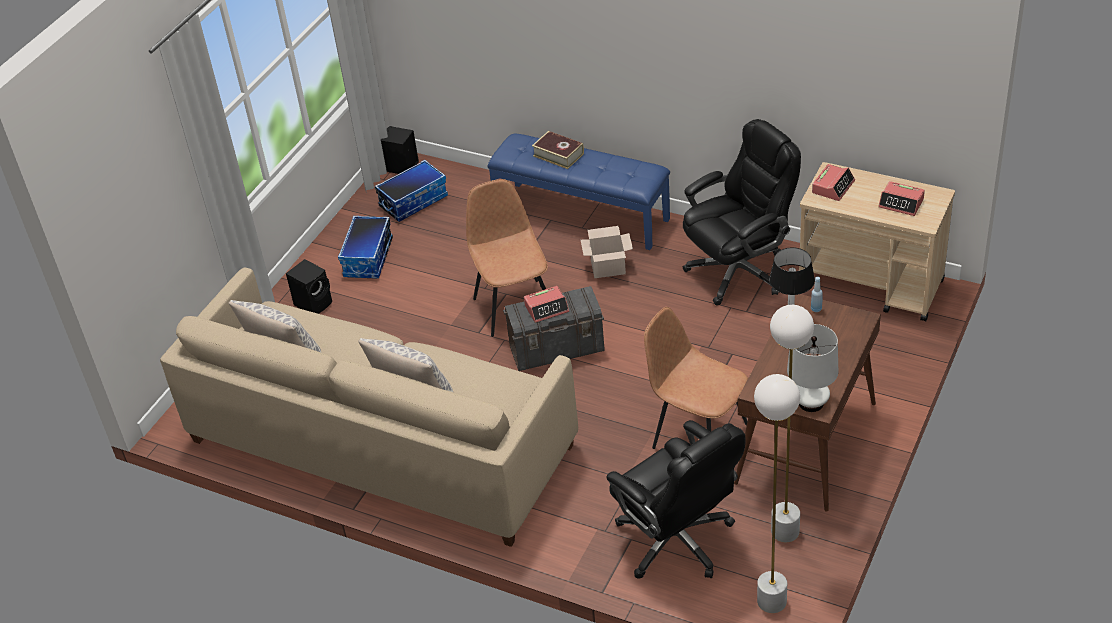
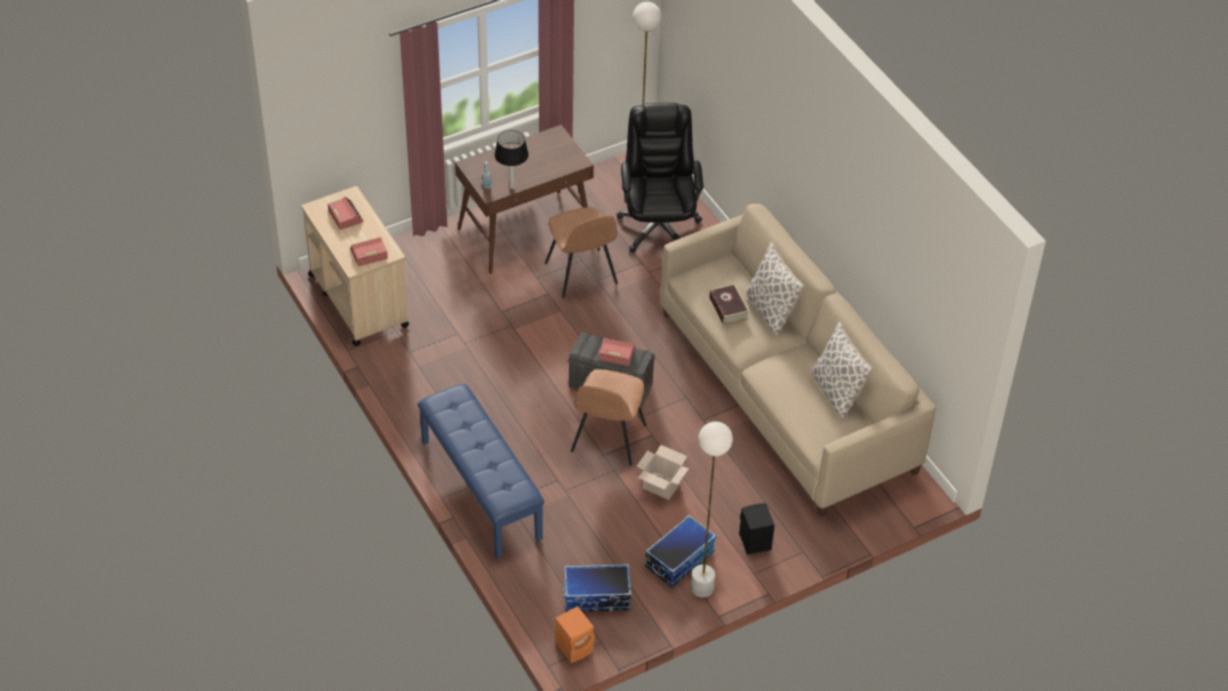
camera: 150 degrees left, 5 degrees up
(401, 167) = (575, 647): black speaker -> orange speaker
(558, 155) = (486, 462): book -> book (728, 309)
(609, 267) = (509, 429): cardboard box -> cardboard box (660, 486)
(739, 271) = (426, 366): black office chair -> none
(785, 531) = (594, 196): white floor lamp -> white floor lamp (702, 588)
(811, 402) = (557, 139): white table lamp -> none

